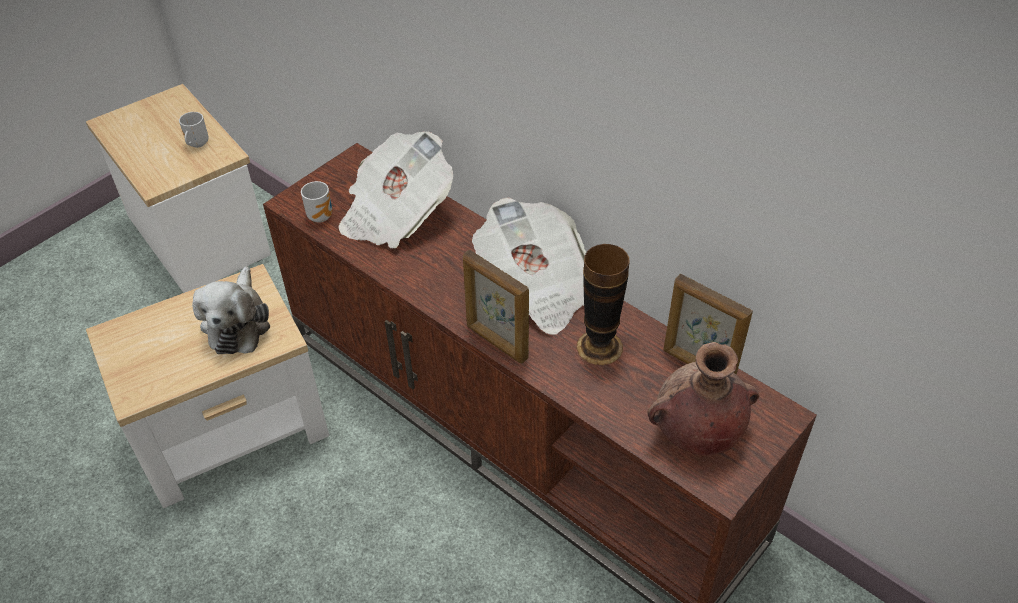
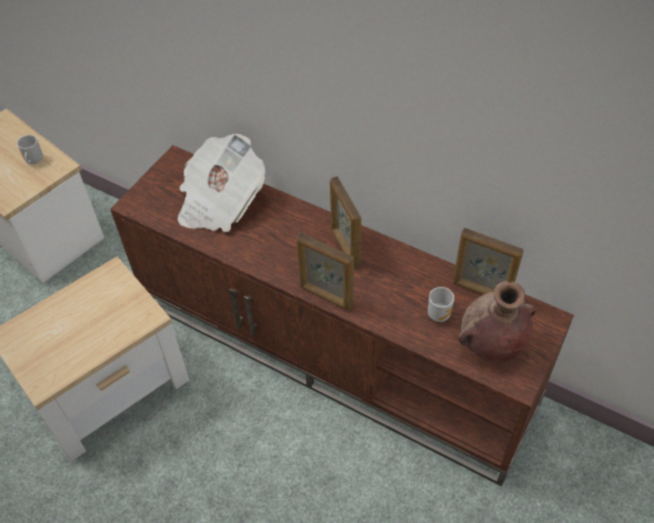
camera: 10 degrees left, 5 degrees up
(238, 323) = (110, 309): plush toy -> none
(322, 216) = (161, 212): mug -> mug (439, 313)
(535, 288) = (345, 248): newspaper -> picture frame
(599, 347) = (404, 287): vase -> none

